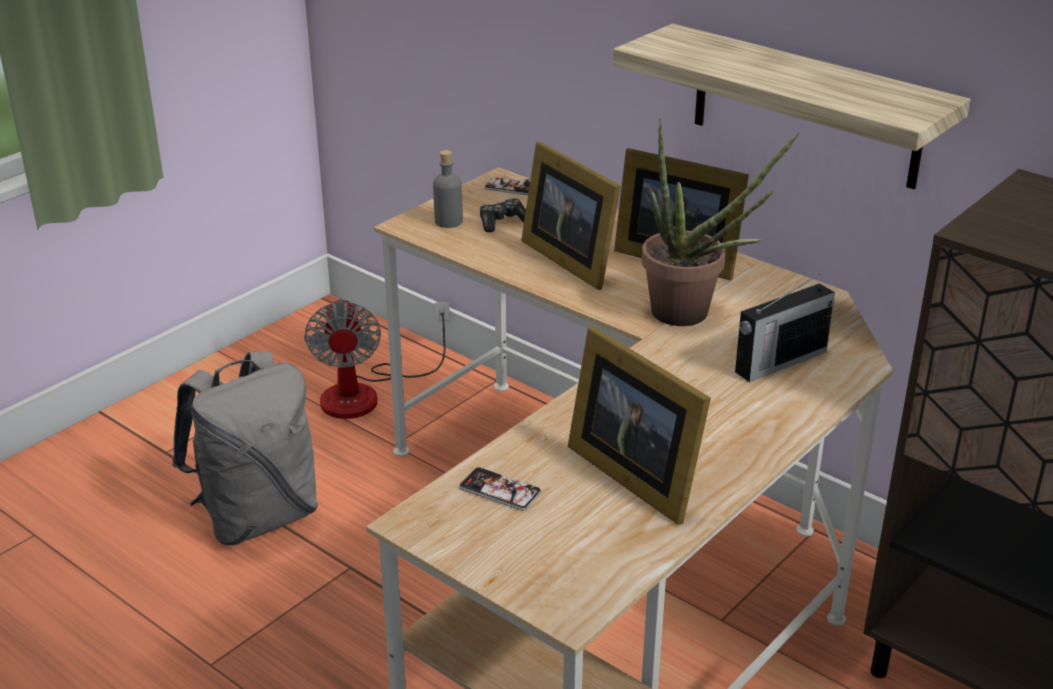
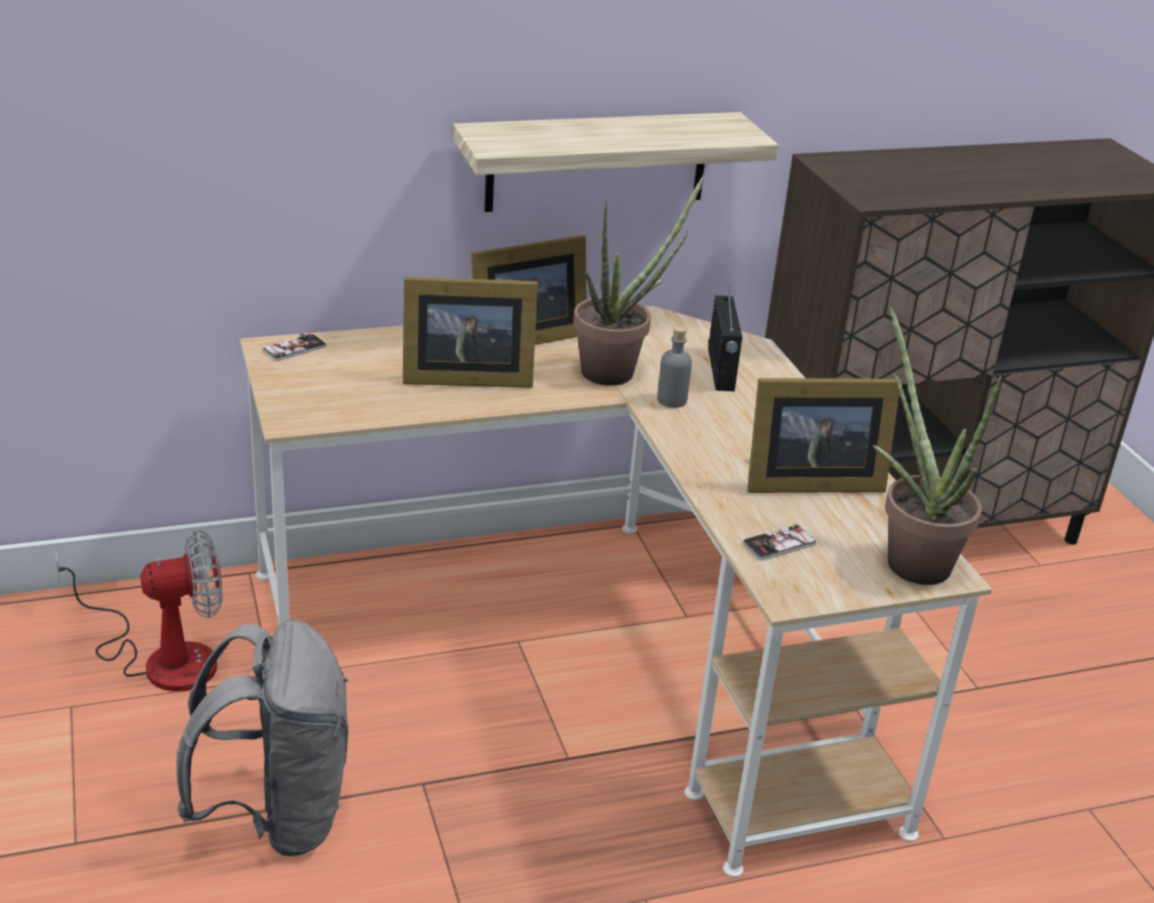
camera: 60 degrees left, 0 degrees up
(366, 393) = (162, 657): fan -> fan turned 45 degrees counterclockwise
(448, 221) = (314, 400): grey bottle -> grey bottle (671, 400)
(502, 222) = (354, 378): game controller -> none
(569, 575) = (909, 557): none -> potted plant

